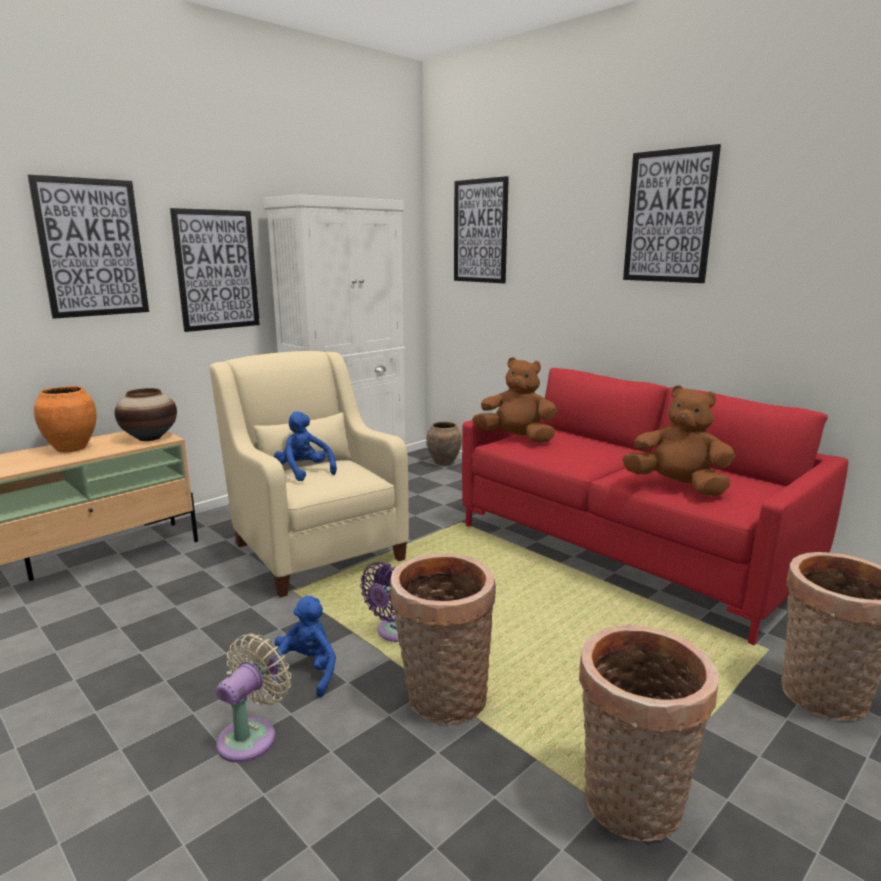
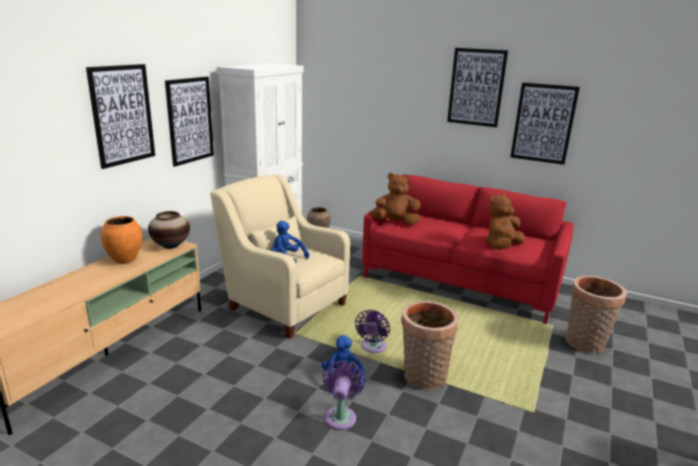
camera: 20 degrees left, 5 degrees up
(251, 736) = (341, 416): beige fan -> purple fan
(480, 231) = (344, 82): picture -> picture (543, 123)
(632, 807) = (535, 407): basket -> none
(677, 486) = (502, 246): brown plush toy -> brown plush toy turned 60 degrees counterclockwise

